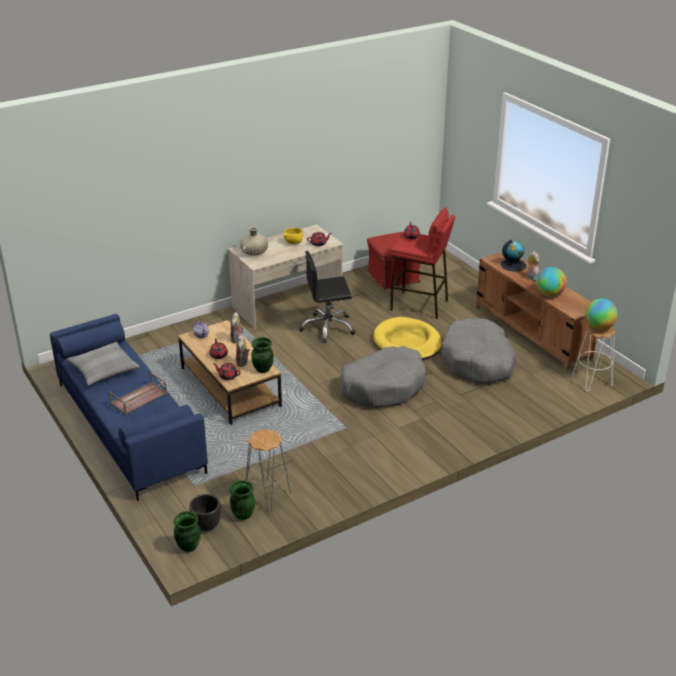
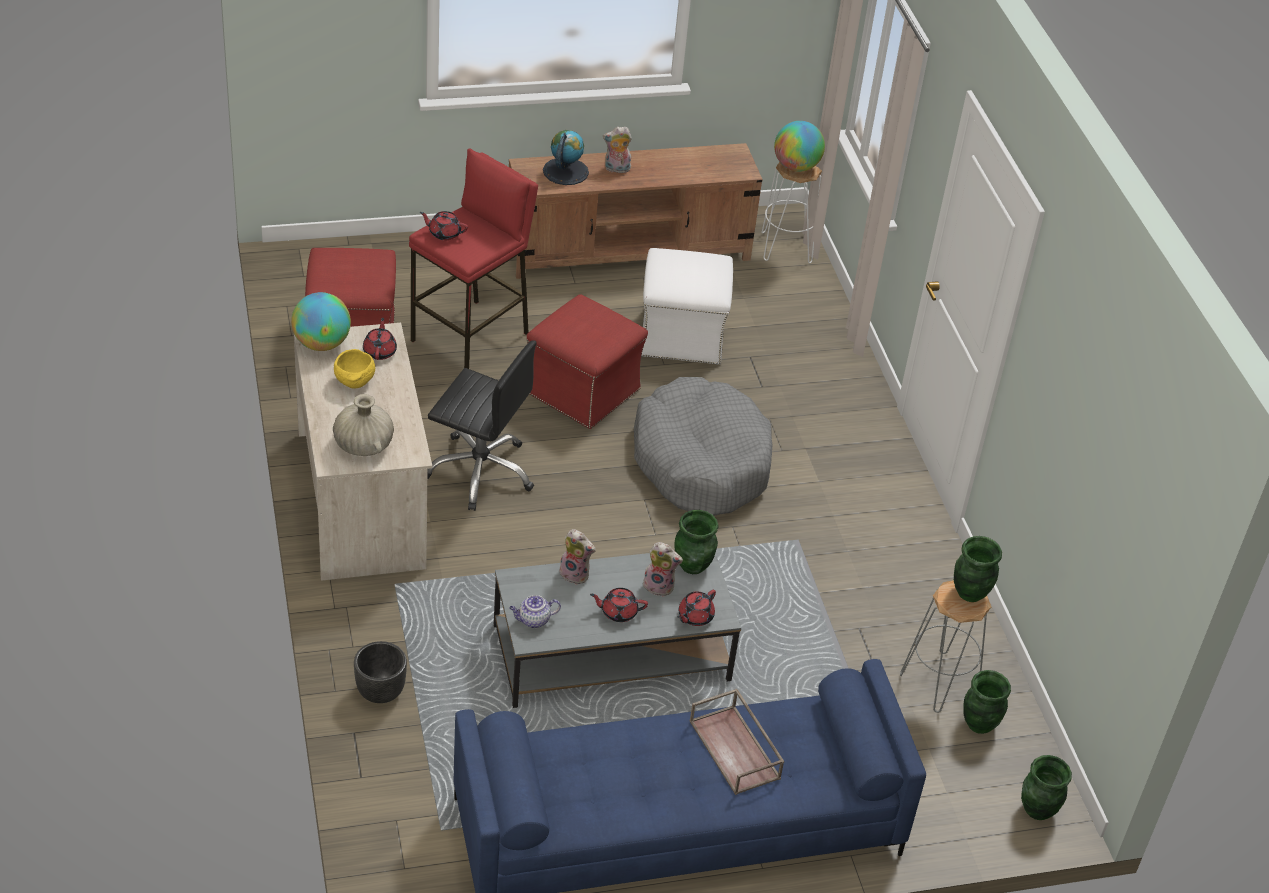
camera: 75 degrees left, 10 degrees up
(103, 370) = (610, 786): grey pillow -> none
(206, 525) = (991, 776): black planter -> black planter (380, 692)
(229, 387) = (611, 653): brown coffee table -> grey coffee table
(270, 440) = (969, 593): none -> green vase
(327, 328) = (480, 471): black office chair -> black office chair turned 75 degrees counterclockwise
(407, 342) = (583, 391): yellow dog bed -> red ottoman
(478, 361) = (681, 336): grey dog bed -> white ottoman
(549, 294) = (679, 173): globe -> globe (322, 344)

